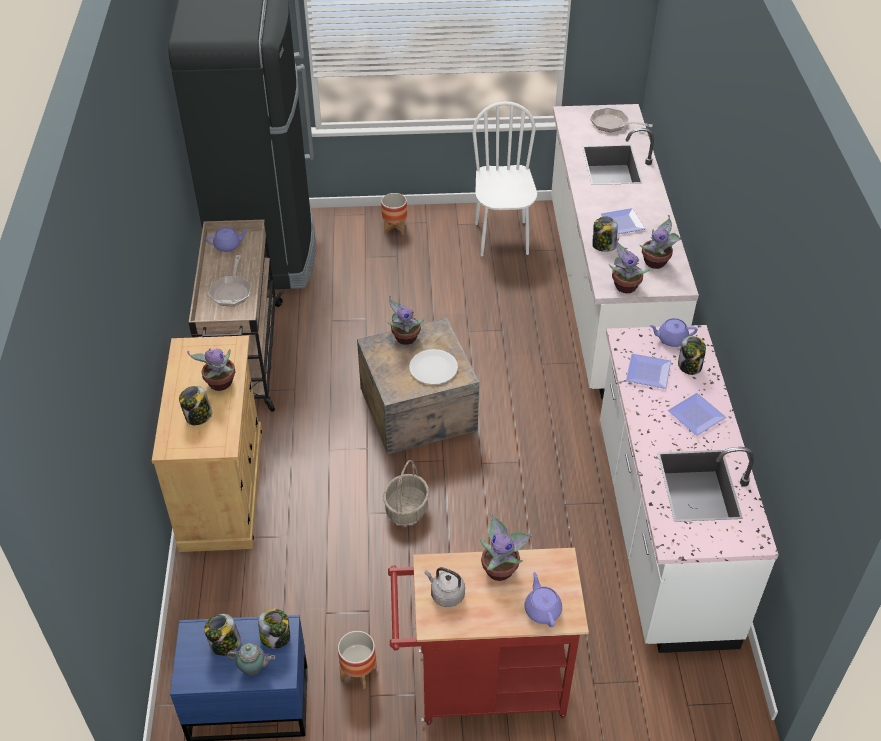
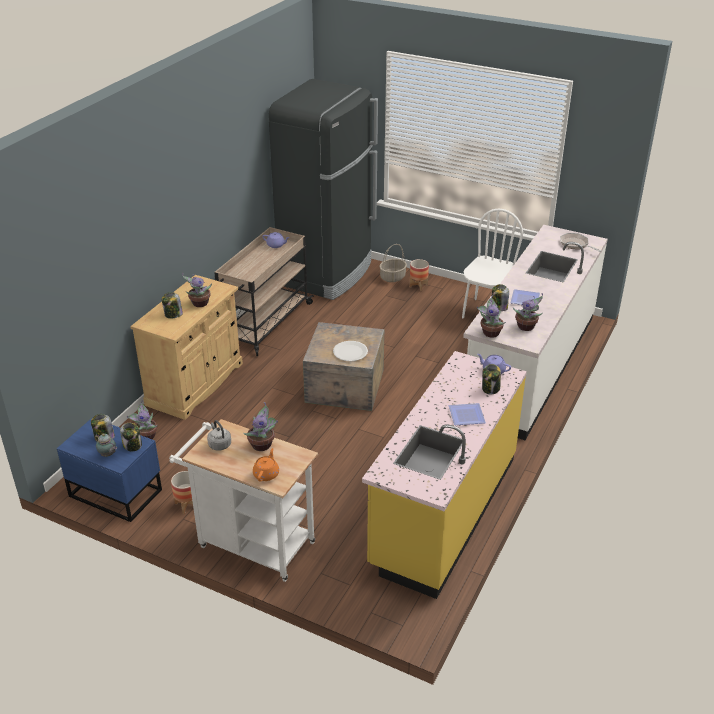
camera: 30 degrees right, 10 degrees down
(231, 291) = (256, 267): frying pan -> none
(404, 338) = (347, 331): potted plant -> potted plant (146, 435)
(406, 509) = (290, 435): basket -> basket (392, 277)
(481, 686) = (250, 543): red cart -> white cart
(542, 609) = (266, 474): purple teapot -> orange teapot
(646, 373) = (456, 382): plate -> none
(660, 531) = (443, 511): white counter -> yellow counter

